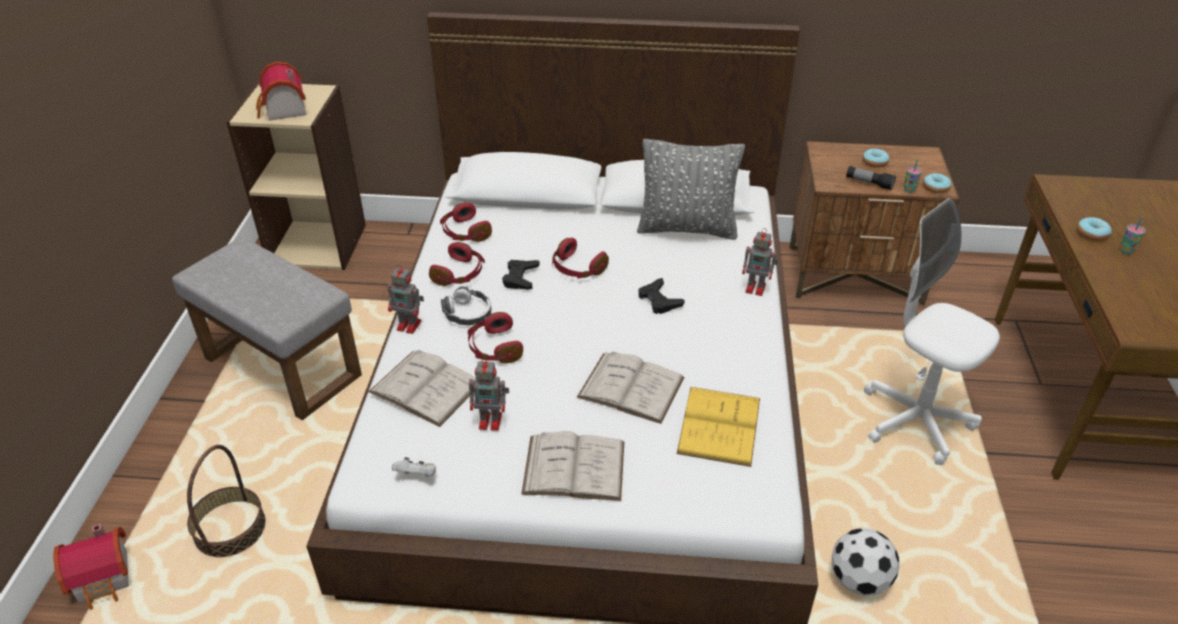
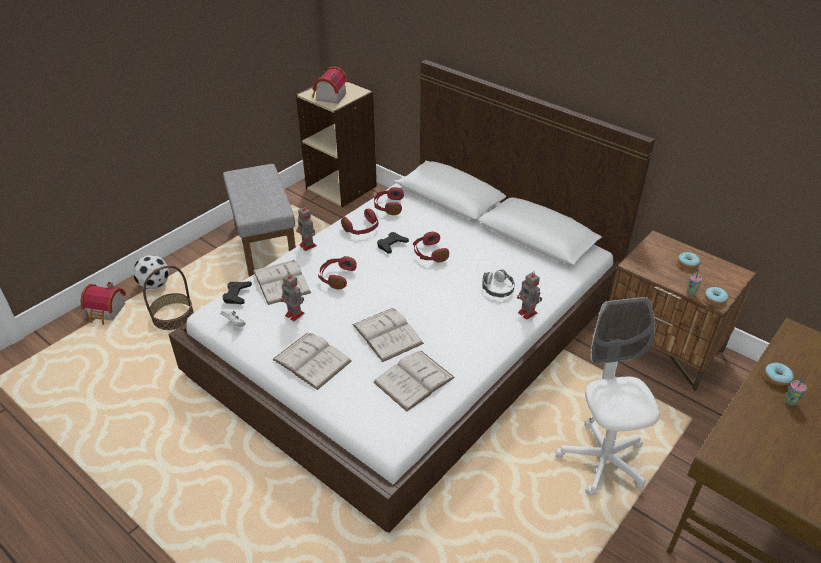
camera: 35 degrees right, 0 degrees up
(467, 313) = (343, 252): headphones -> headphones (497, 288)
(659, 300) = (458, 293): black game controller -> black game controller (237, 295)
(687, 228) = (524, 257): grey pillow -> none
(719, 425) = (414, 380): yellow book -> white book
(859, 579) = (460, 528): football -> football (155, 284)
(869, 183) = (665, 276): flashlight -> none

